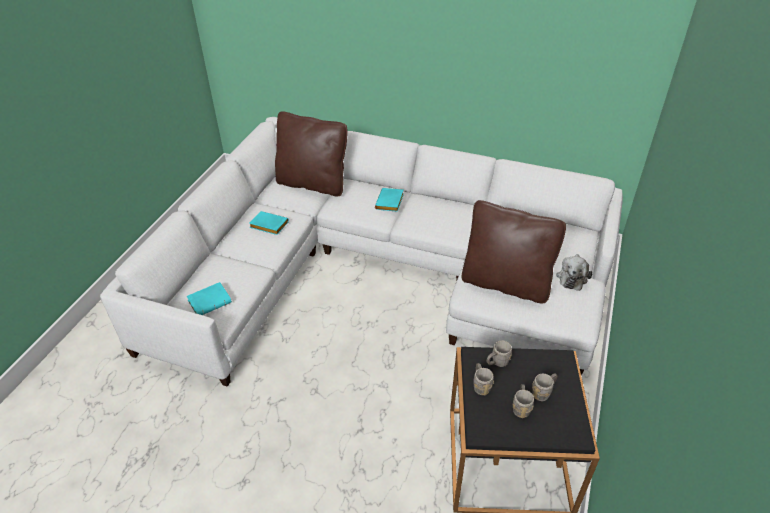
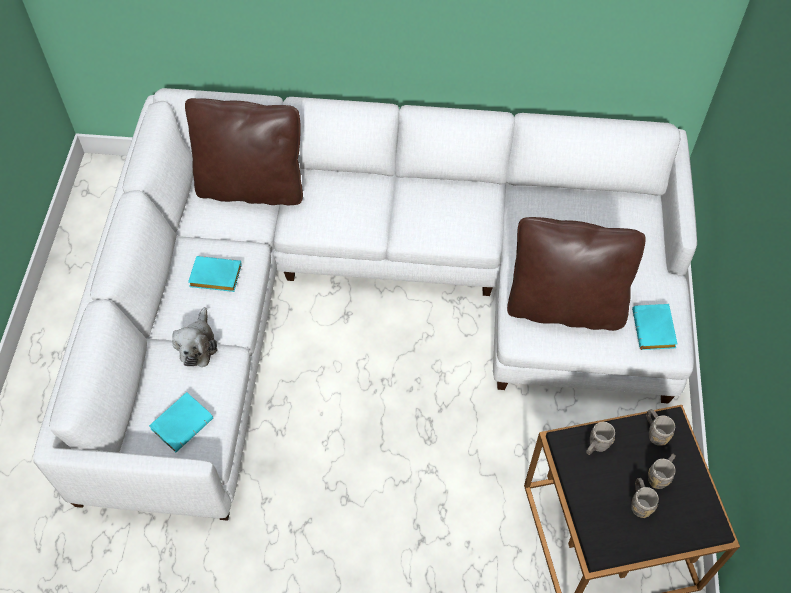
camera: 15 degrees left, 15 degrees up
(390, 203) = (374, 202): turquoise book -> turquoise book (655, 331)
(480, 385) = (585, 484): grey mug -> grey mug (655, 432)
(572, 277) = (645, 278): plush toy -> plush toy (198, 345)

